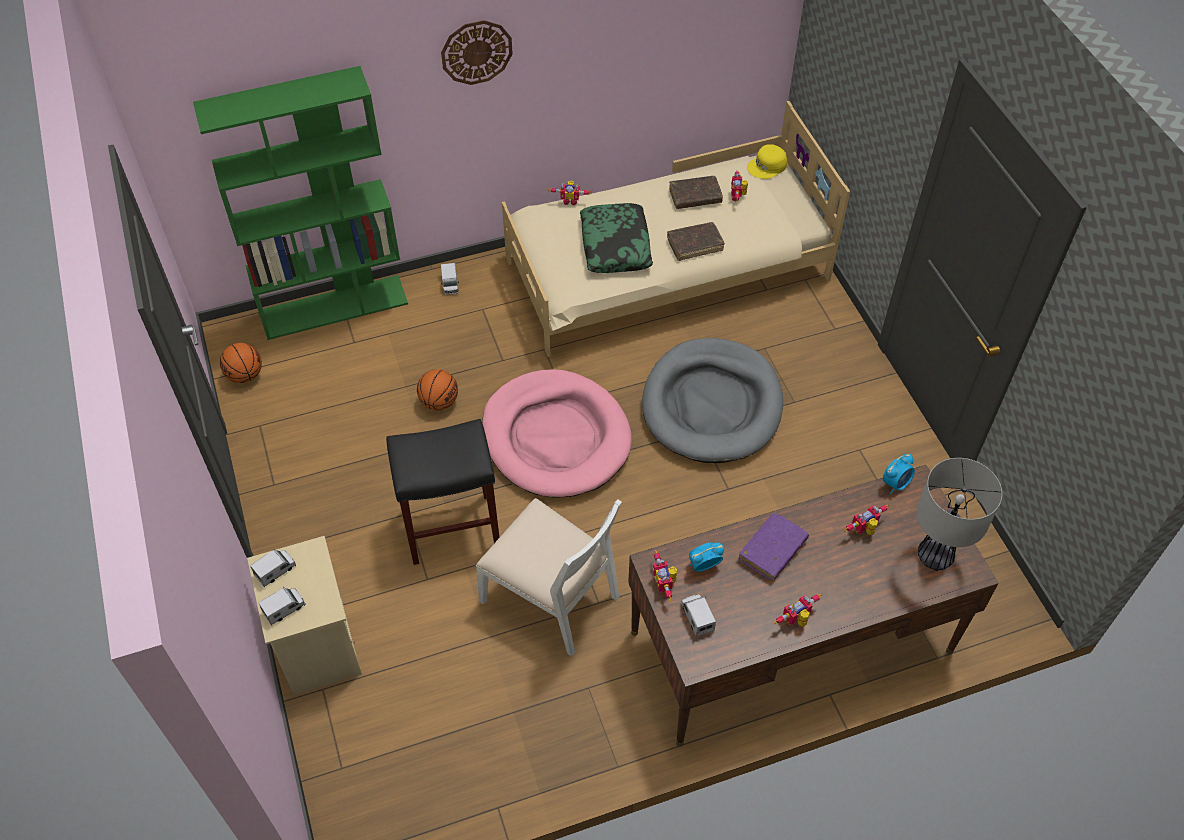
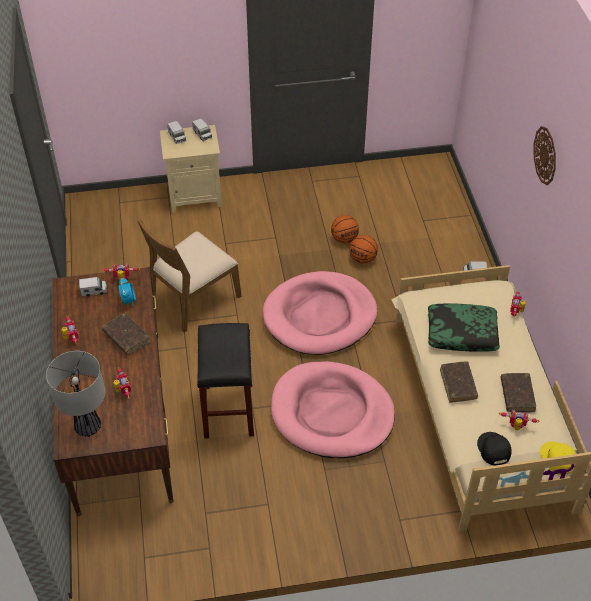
camera: 100 degrees right, 5 degrees down
(245, 375) = (401, 170): basketball -> basketball (344, 239)
(335, 307) = (457, 212): green bookcase -> none
(453, 527) = (259, 257): black stool -> black stool (229, 411)
(552, 597) = (194, 299): white chair -> brown chair
(712, 404) = (332, 413): grey dog bed -> pink dog bed
(772, 550) = (126, 337): purple book -> brown book
(773, 213) = (493, 449): none -> black cap
(895, 483) = (155, 420): alarm clock -> none

